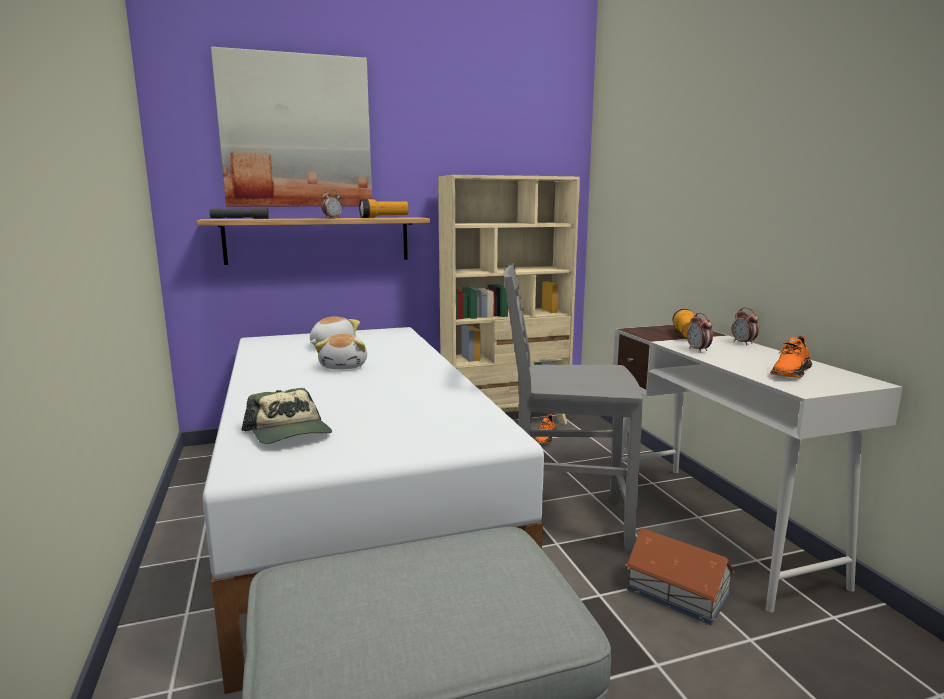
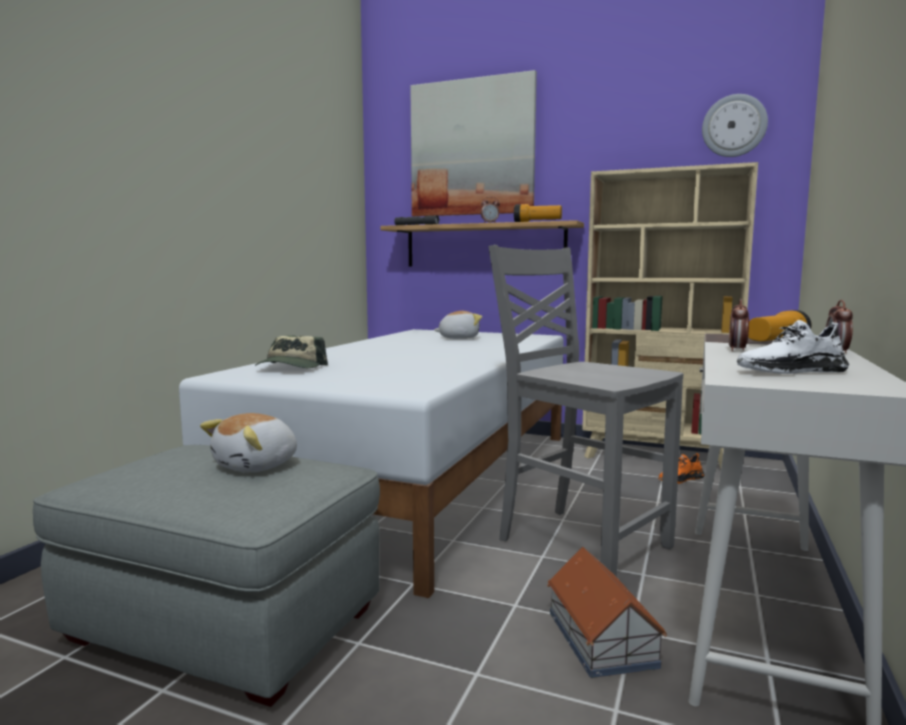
camera: 40 degrees right, 5 degrees down
(344, 366) = (431, 347): plush toy -> plush toy (257, 466)
(539, 138) = (734, 126): none -> wall clock
(790, 372) = (790, 371): orange shoe -> white shoe

